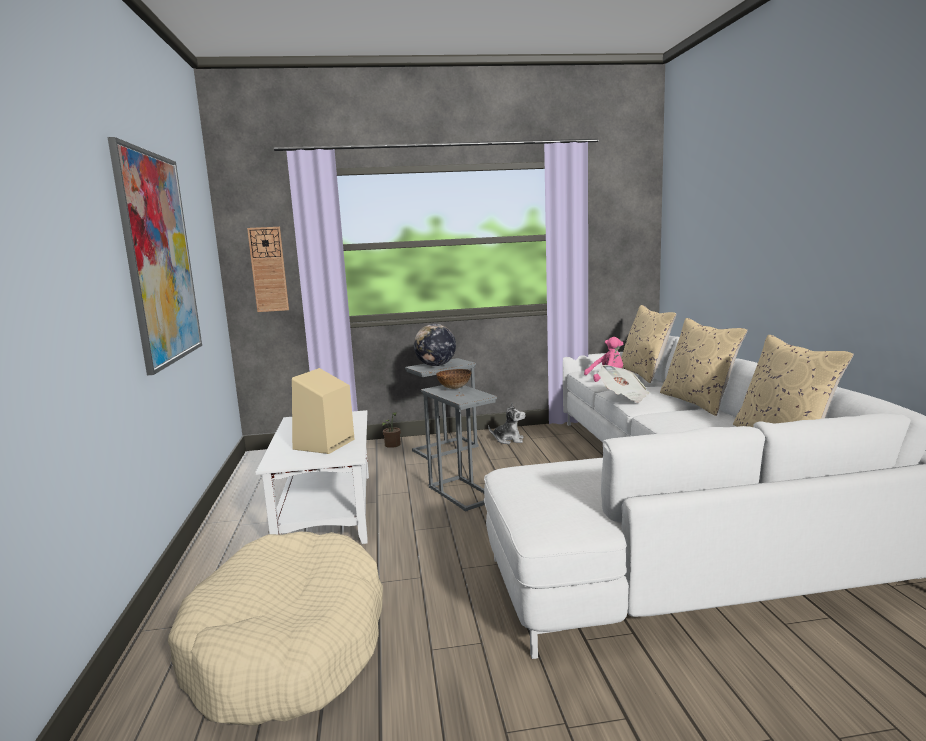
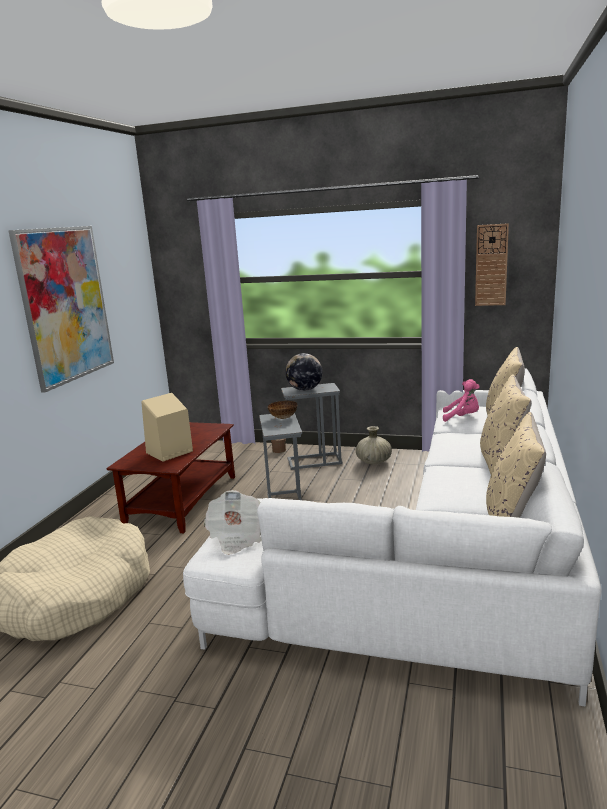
camera: 25 degrees right, 5 degrees up
(268, 269) = (189, 297): wall clock -> wall clock (491, 265)
(327, 511) = (182, 501): white coffee table -> brown coffee table
(509, 440) = (373, 462): plush toy -> beige vase
(623, 396) = (441, 443): newspaper -> newspaper (236, 537)

